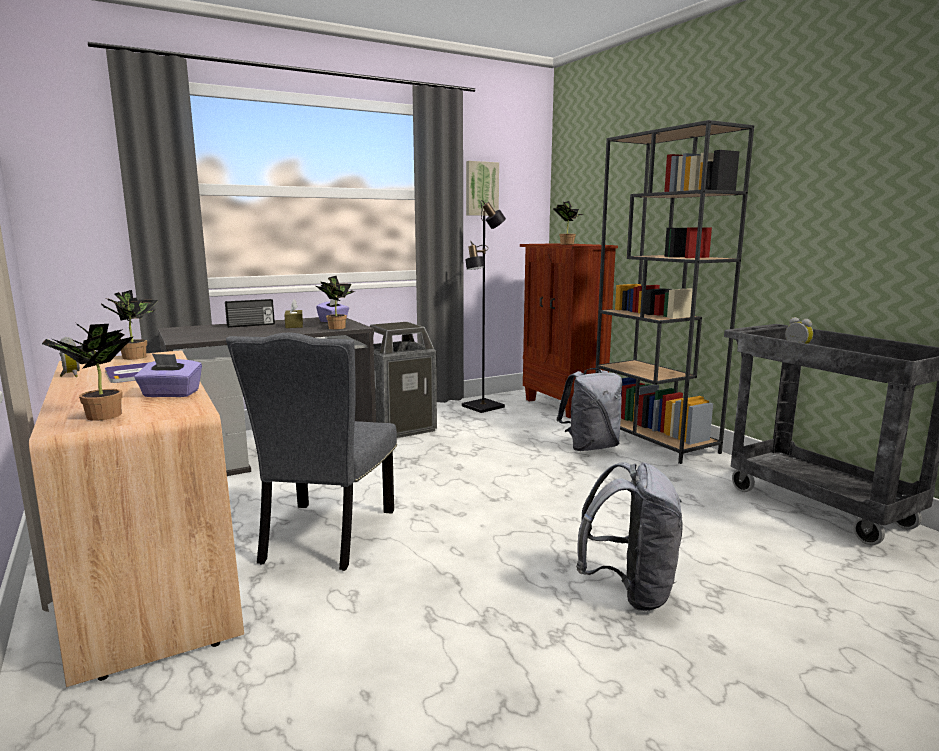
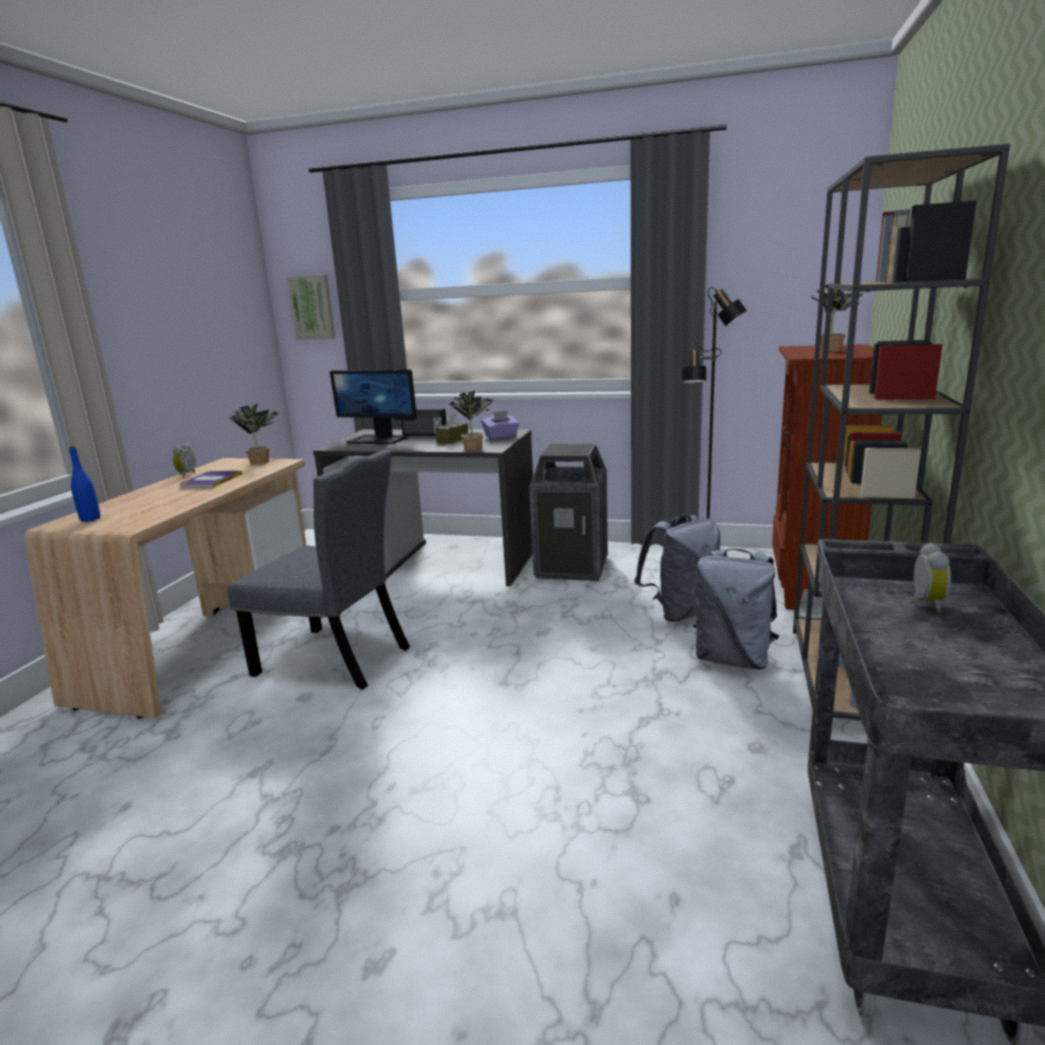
camera: 45 degrees right, 5 degrees up
(98, 417) = (90, 519): potted plant -> blue bottle
(171, 394) = (168, 507): purple tissue box -> none
(214, 332) = (378, 439): none -> monitor
(327, 533) = (332, 659): grey chair -> grey chair turned 120 degrees counterclockwise
(481, 189) = (745, 266): picture -> picture (312, 307)
(629, 591) = (423, 850): grey backpack -> grey backpack (681, 612)

